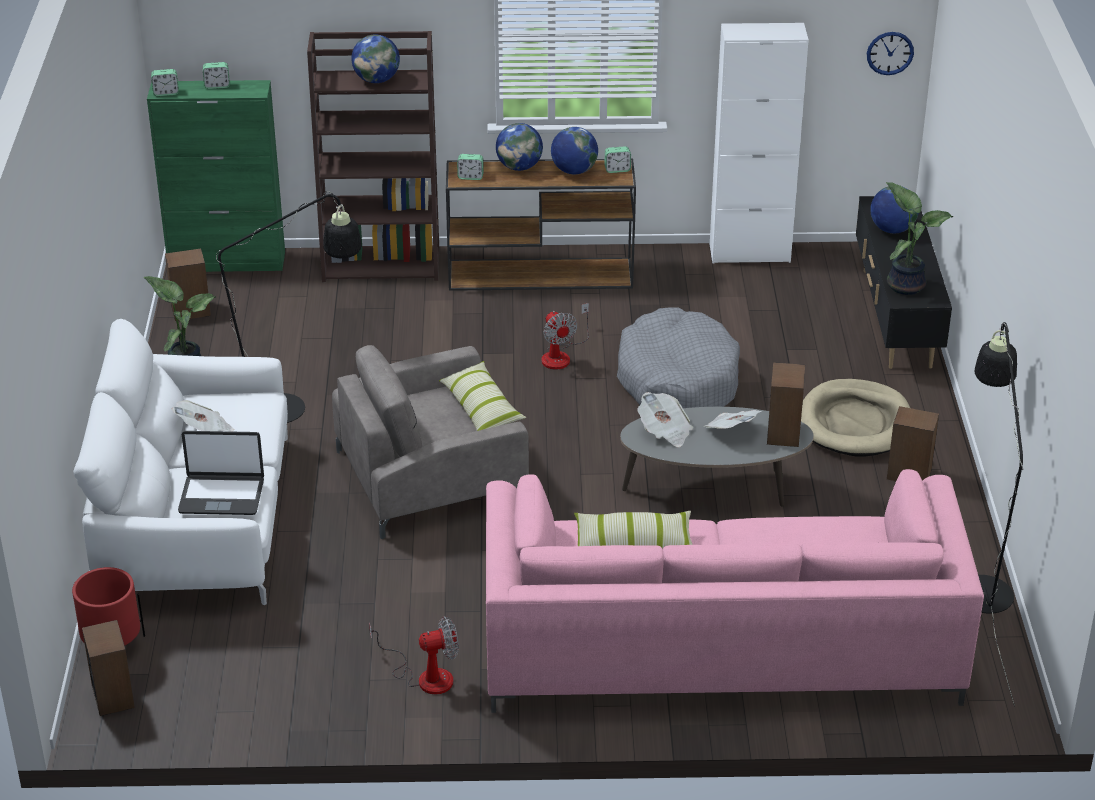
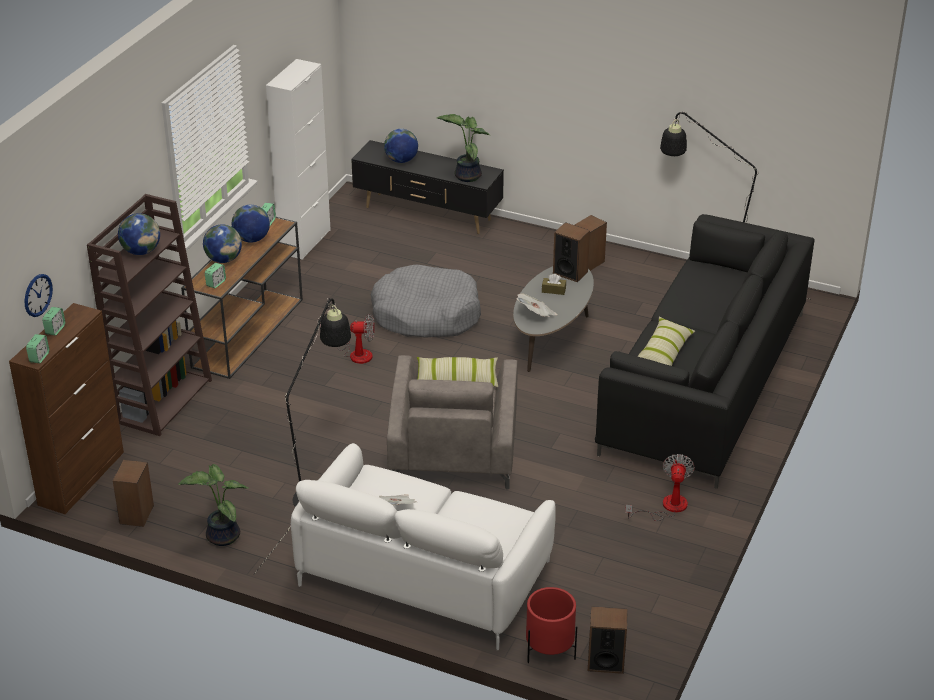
camera: 65 degrees left, 0 degrees up
(222, 495) = (484, 518): laptop -> none
(227, 262) = (82, 478): green cabinet -> brown cabinet
(719, 646) = (704, 381): pink sofa -> black sofa
(731, 430) = (553, 290): newspaper -> brown tissue box
(855, 423) = (524, 264): beige dog bed -> none
(890, 53) = (327, 55): wall clock -> wall clock (38, 295)

